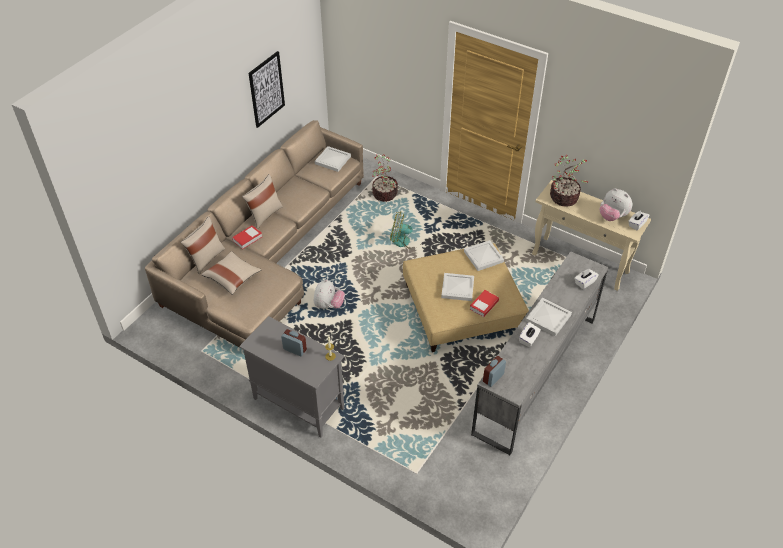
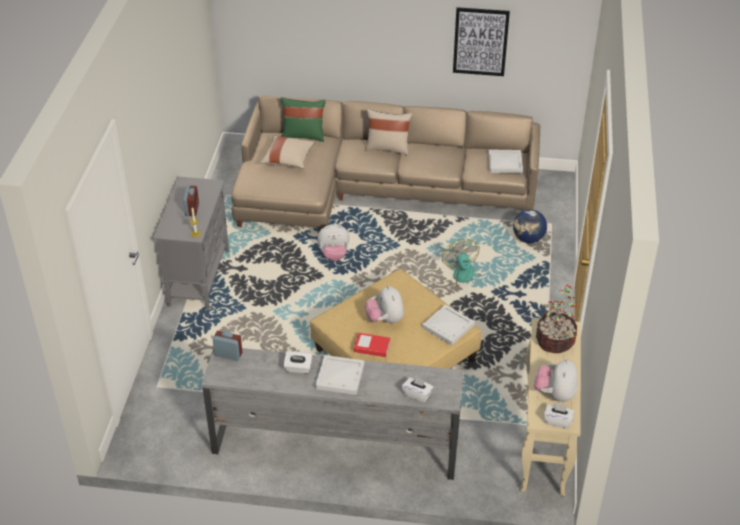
camera: 65 degrees right, 5 degrees down
(206, 258) = (303, 136): beige pillow -> green pillow
(247, 239) = (346, 150): book -> none
(384, 194) = (528, 239): potted plant -> globe
(458, 288) = (385, 319): white tray -> plush toy

